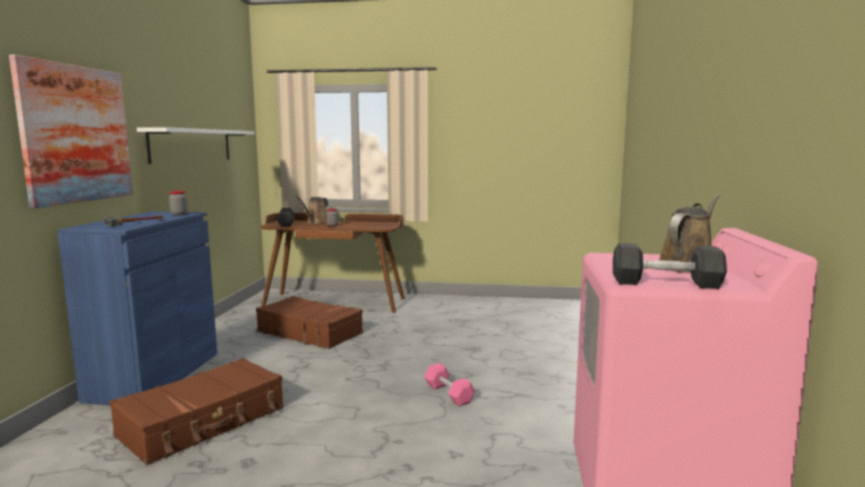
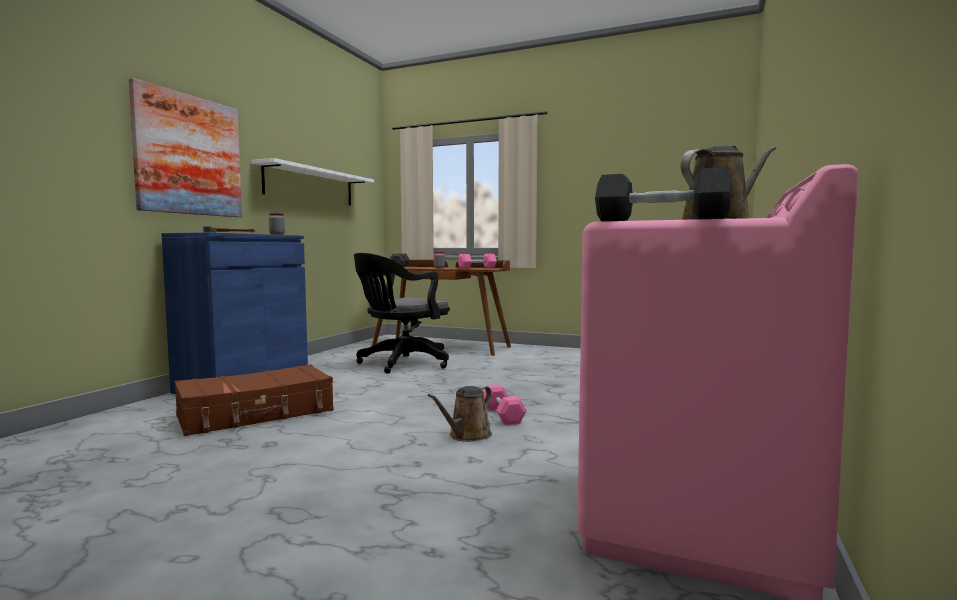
camera: 15 degrees right, 5 degrees down
(310, 332) = (401, 364): brown suitcase -> black office chair
(316, 223) = (427, 267): brown watering can -> brown watering can (467, 436)
(372, 225) = (477, 268): none -> pink dumbbell

